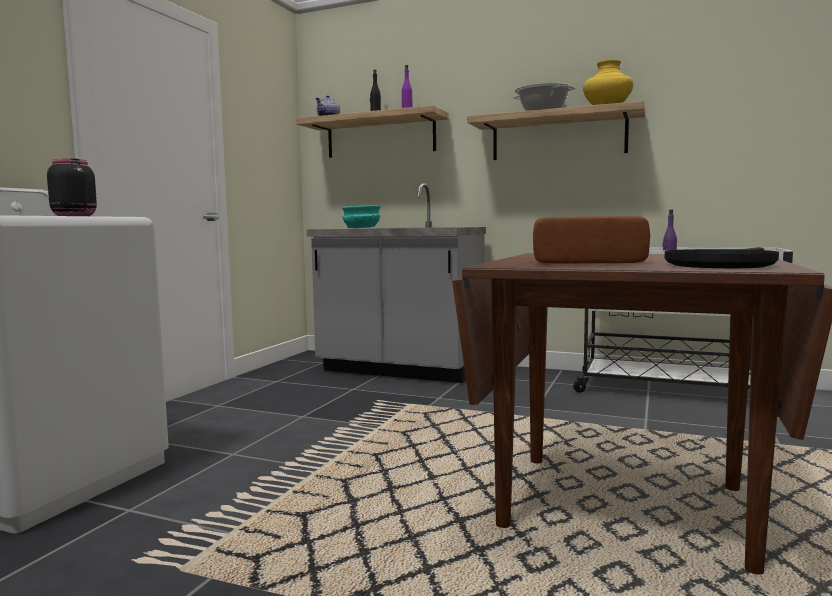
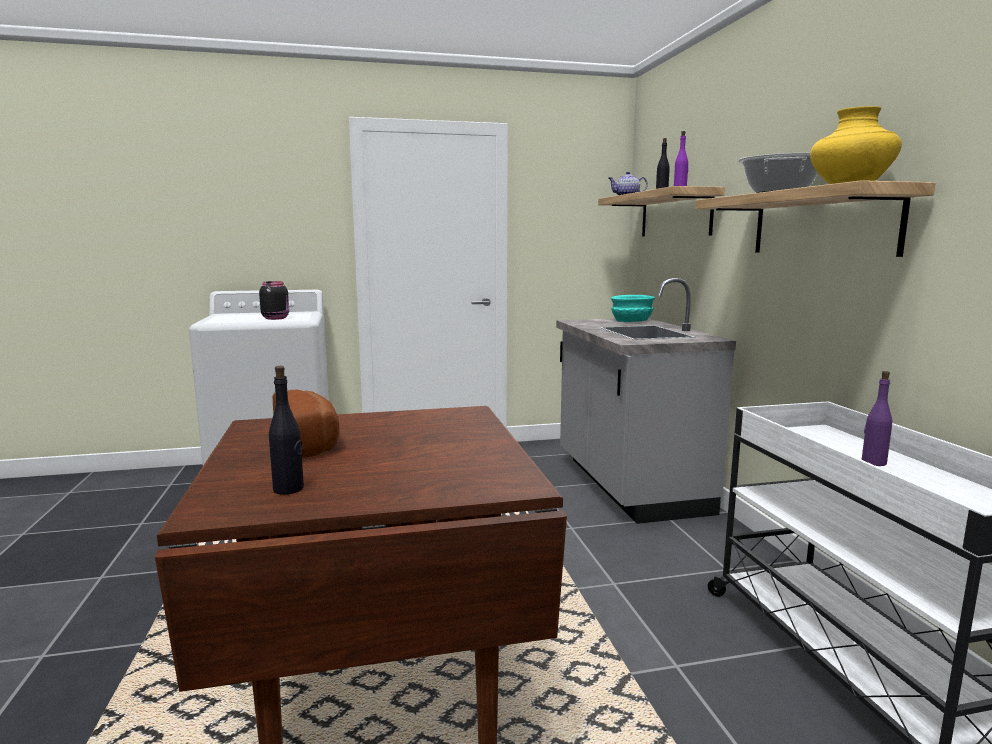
camera: 55 degrees right, 5 degrees up
(723, 264) = (289, 489): black frying pan -> black bottle

